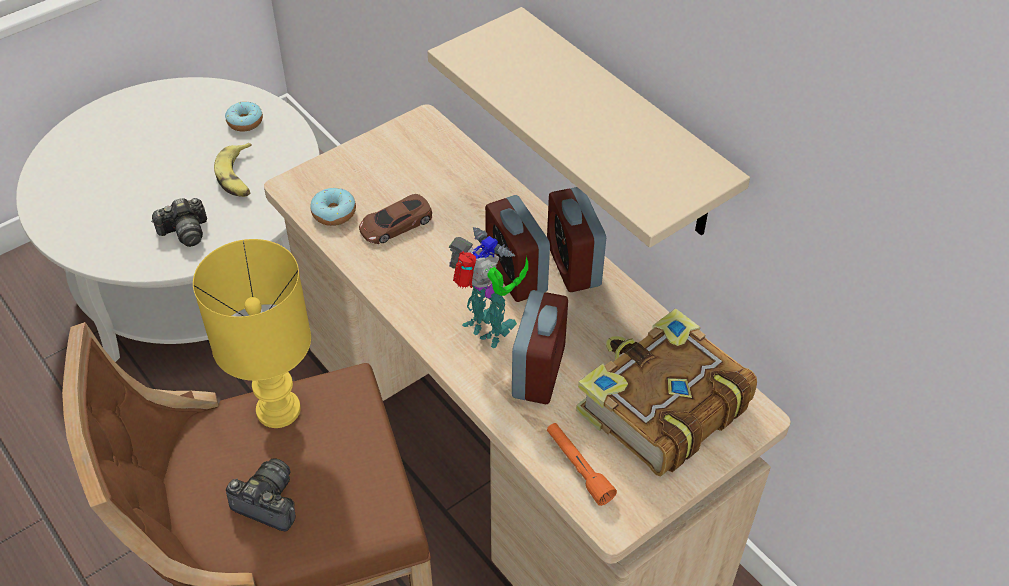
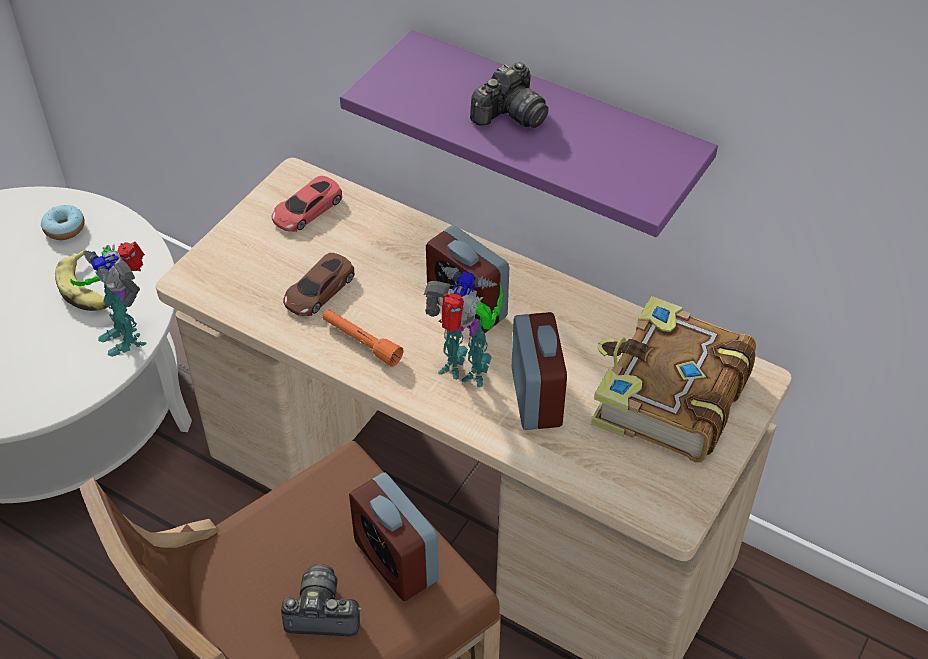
camera: 20 degrees left, 0 degrees up
(185, 232) = (54, 365): camera -> camera (510, 114)
(252, 223) = (126, 335): none -> toy robot
(279, 408) = (285, 514): yellow table lamp -> none
(334, 213) = (248, 296): donut -> none
(419, 152) = (307, 209): none -> red toy car
(573, 265) = (519, 282): alarm clock -> alarm clock (396, 561)
(578, 467) = (619, 478): orange flashlight -> orange flashlight (361, 342)
(623, 126) = (554, 128): beige shelf -> purple shelf

